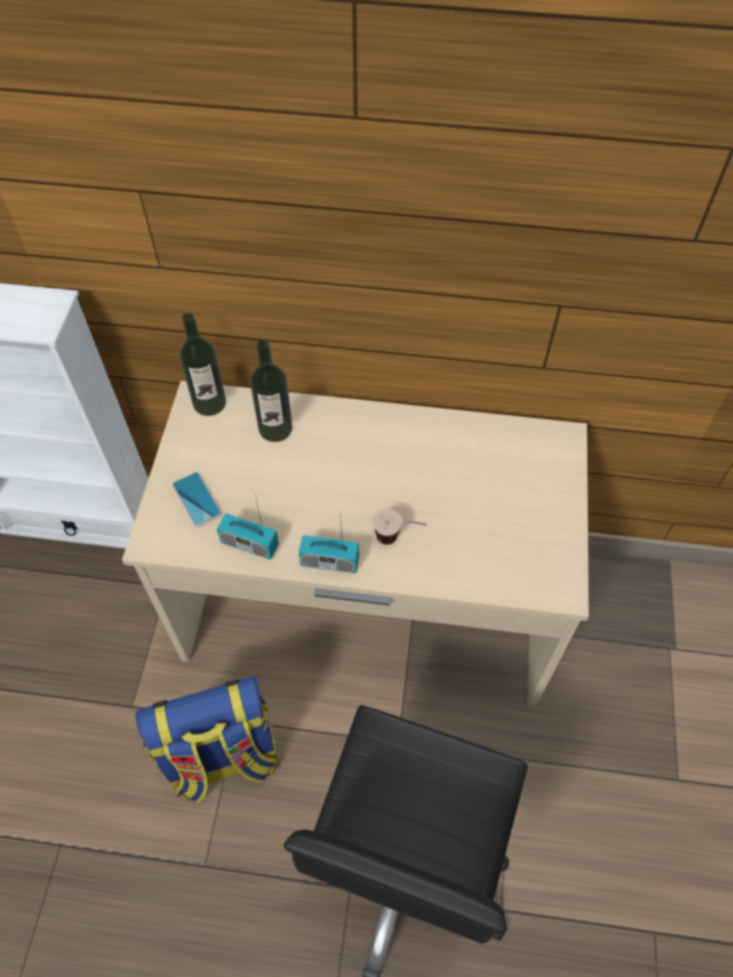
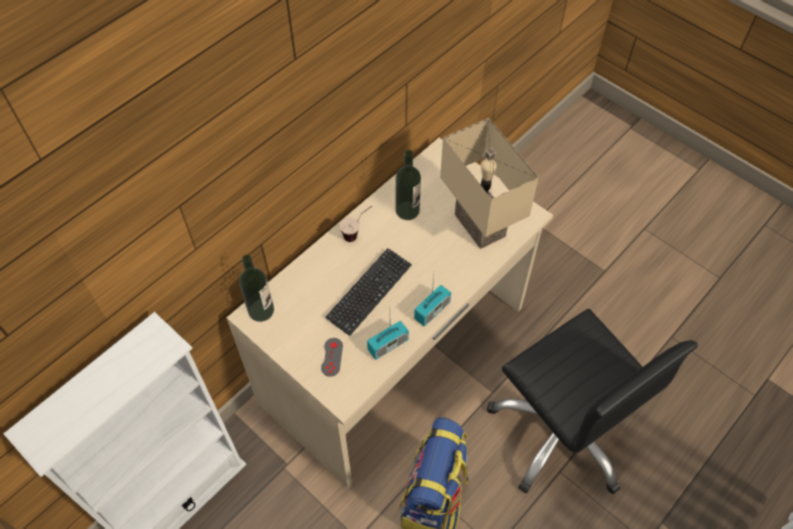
camera: 55 degrees left, 0 degrees up
(196, 499) = (332, 357): phone -> grey game controller
(275, 428) = (313, 285): bottle -> bottle (407, 210)
(307, 484) = (369, 292): none -> keyboard
(398, 540) = (444, 269): cup -> cup (357, 233)
(498, 543) = (482, 225): none -> beige table lamp

